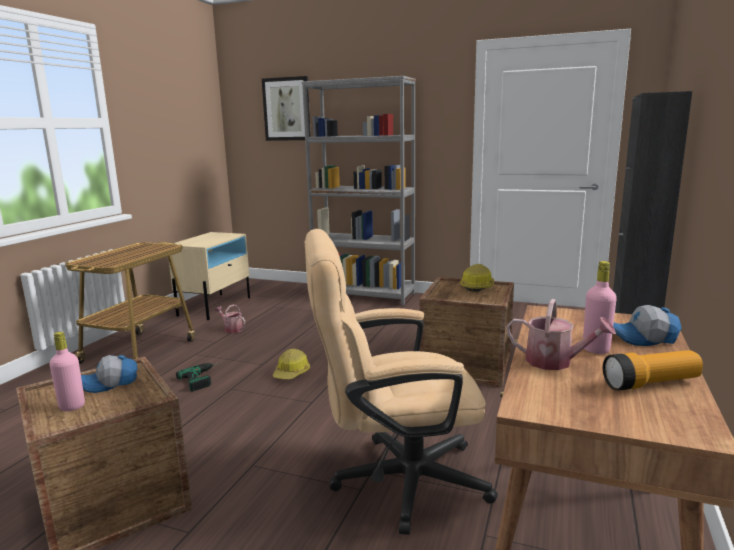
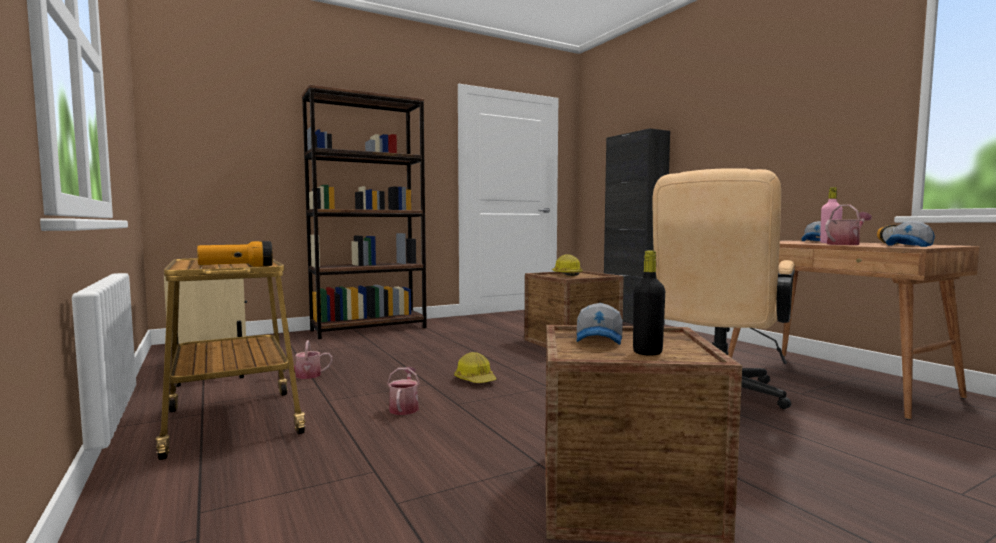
camera: 50 degrees left, 10 degrees down
(72, 406) = (647, 352): pink bottle -> black bottle
(101, 263) = (236, 267): none -> flashlight
(205, 378) = (404, 408): power drill -> watering can
(287, 109) = (250, 117): picture -> none
(364, 295) = (369, 329): grey bookcase -> brown bookcase
(567, 403) = (910, 246): none -> cap

